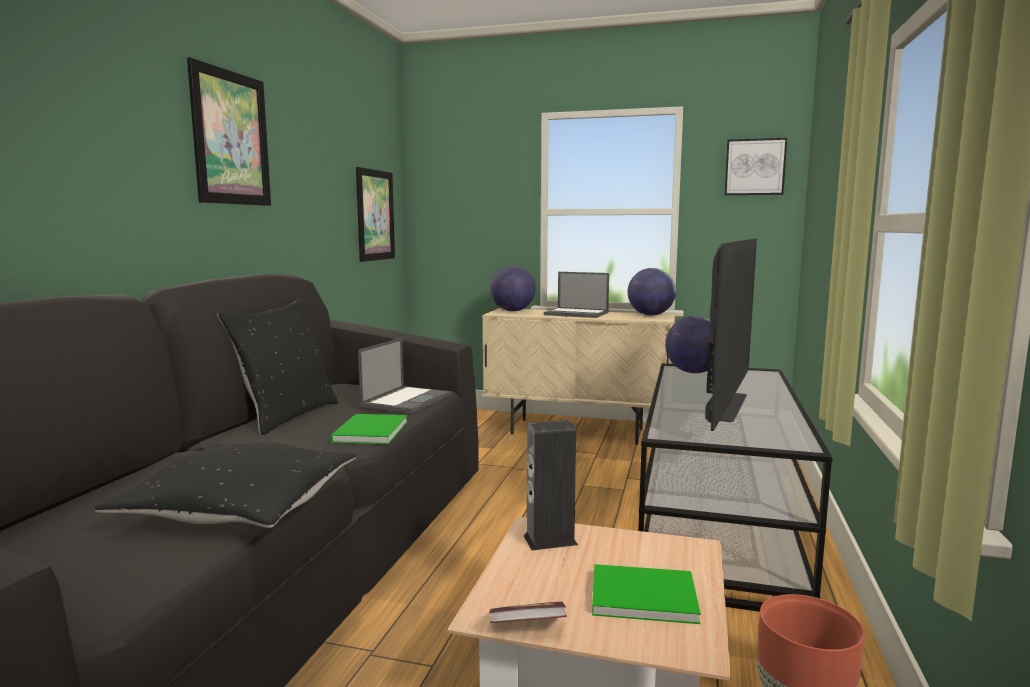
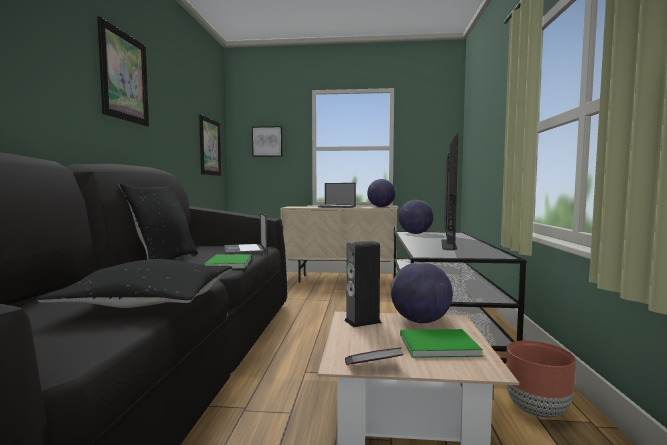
camera: 10 degrees left, 5 degrees down
(407, 400) = (245, 250): laptop -> laptop turned 150 degrees clockwise
(512, 311) = (297, 206): globe -> globe (420, 321)
(755, 167) = (435, 123): picture -> picture (267, 141)

